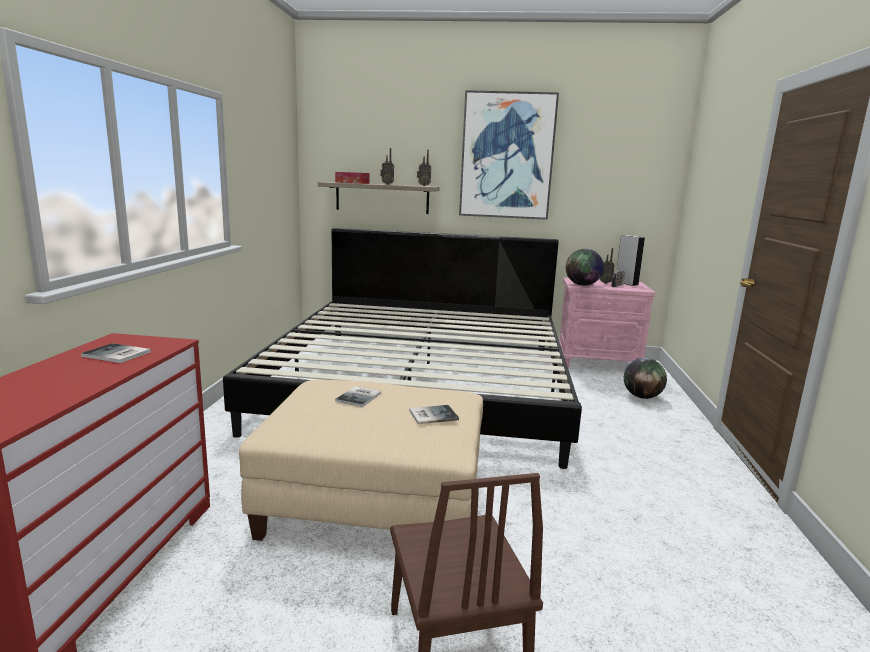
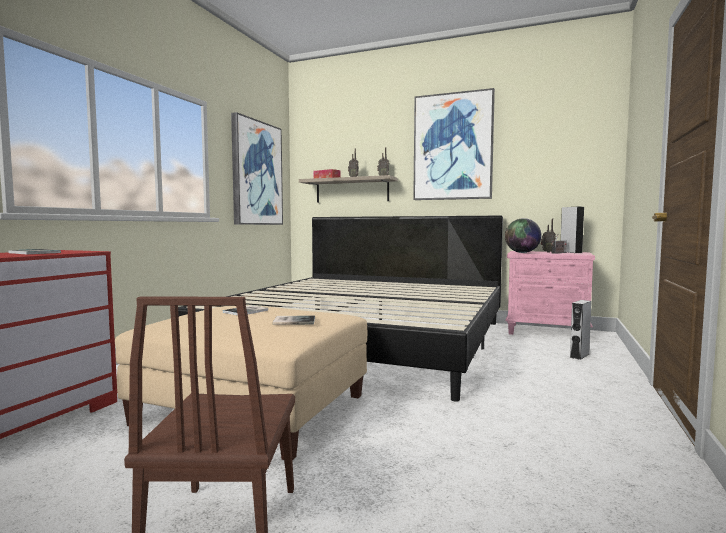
camera: 15 degrees right, 10 degrees down
(269, 178) = (256, 173): none -> picture
(642, 397) = (579, 355): globe -> grey speaker

